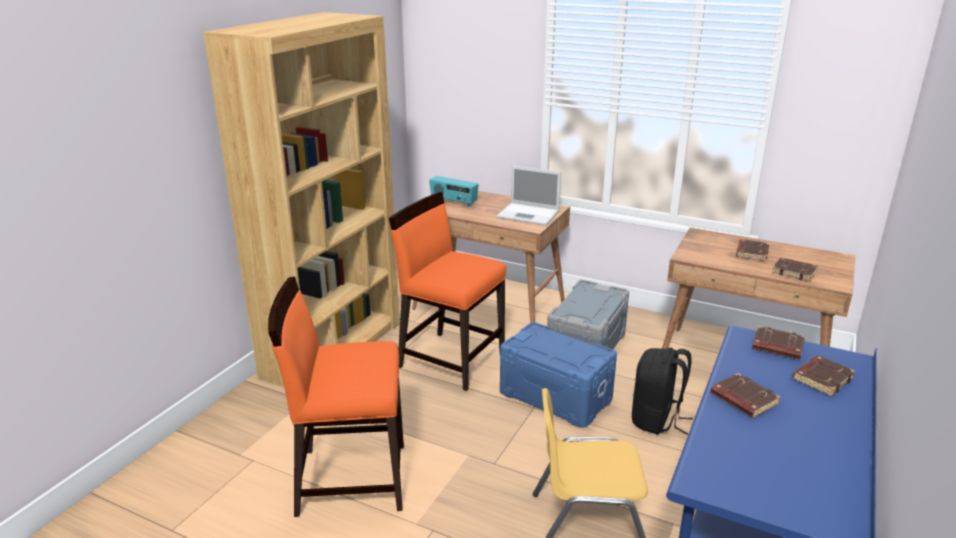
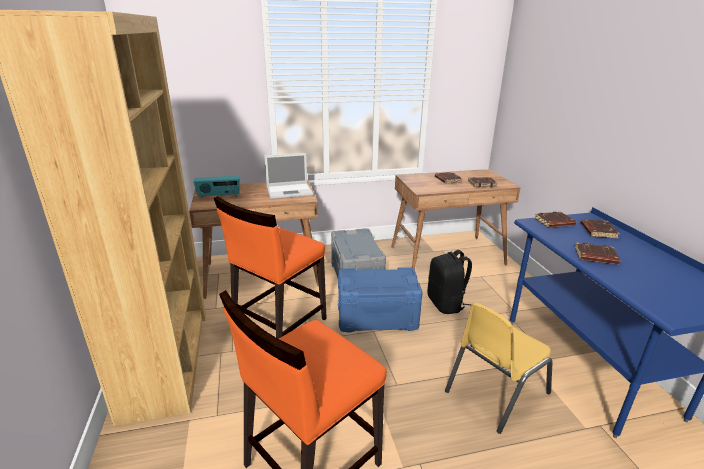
camera: 40 degrees left, 0 degrees up
(451, 359) = (278, 324): orange chair -> orange chair turned 45 degrees counterclockwise

